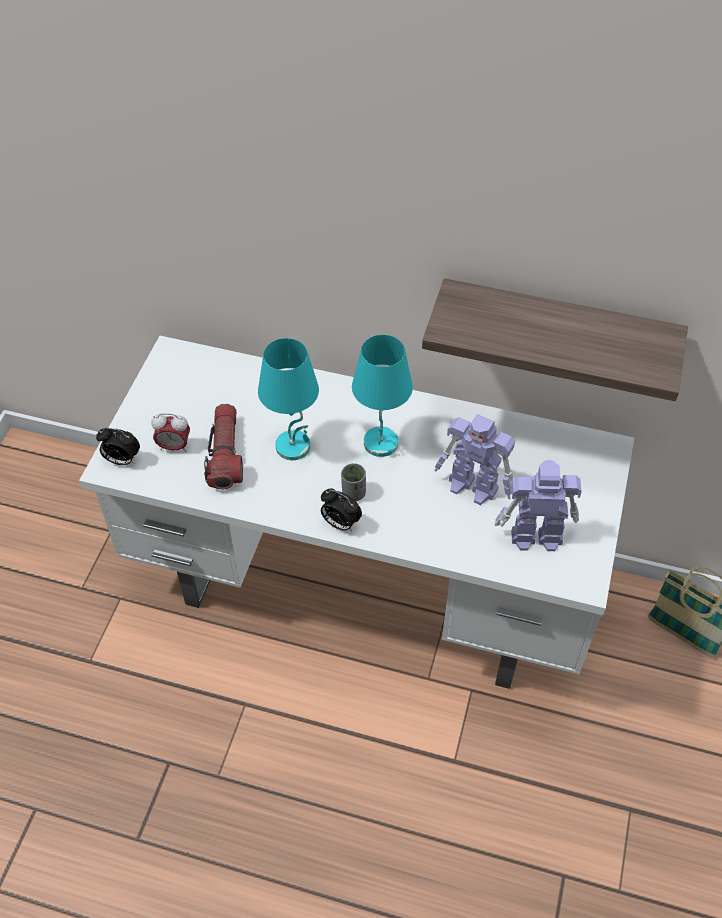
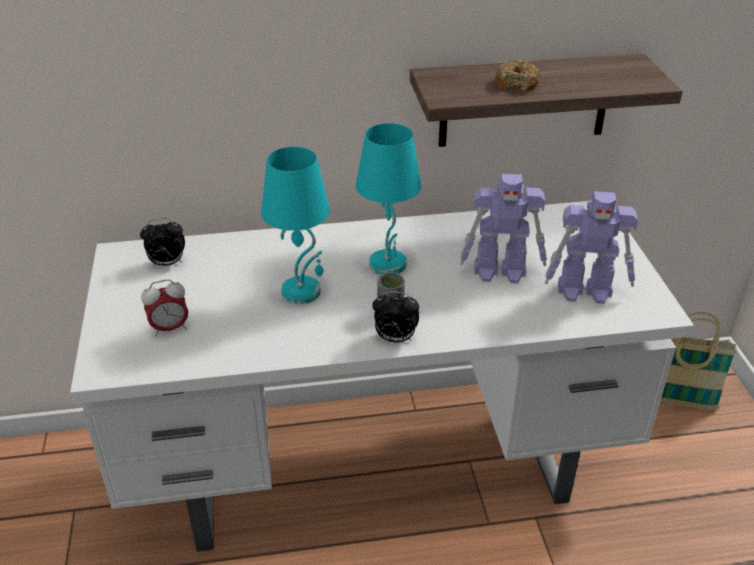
camera: 25 degrees left, 15 degrees down
(122, 460) = (114, 358): alarm clock -> alarm clock (167, 263)
(225, 454) = (232, 318): flashlight -> none
(526, 331) = (517, 83): none -> donut
(534, 536) = (586, 291): toy robot -> toy robot turned 150 degrees counterclockwise

